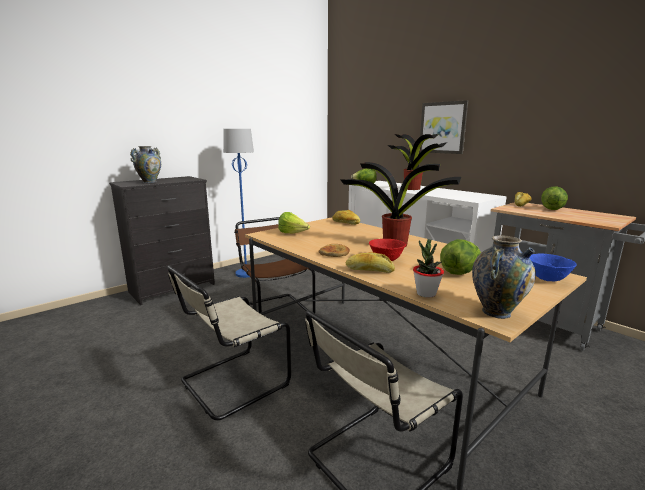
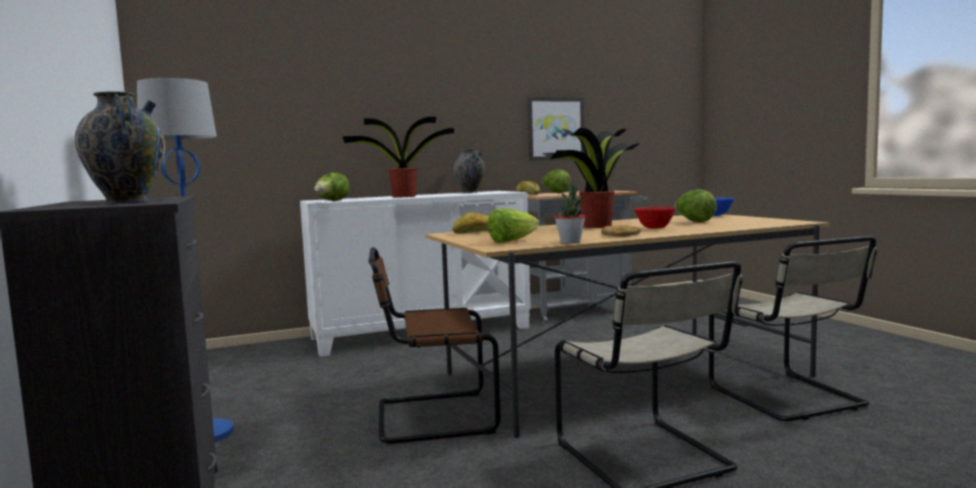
camera: 70 degrees left, 10 degrees down
(369, 270) = (688, 231): bread -> none
(426, 294) = (752, 226): potted plant -> potted plant (570, 242)
(443, 127) = (400, 113): picture -> picture (555, 128)
(496, 312) = (786, 221): vase -> vase (470, 192)

